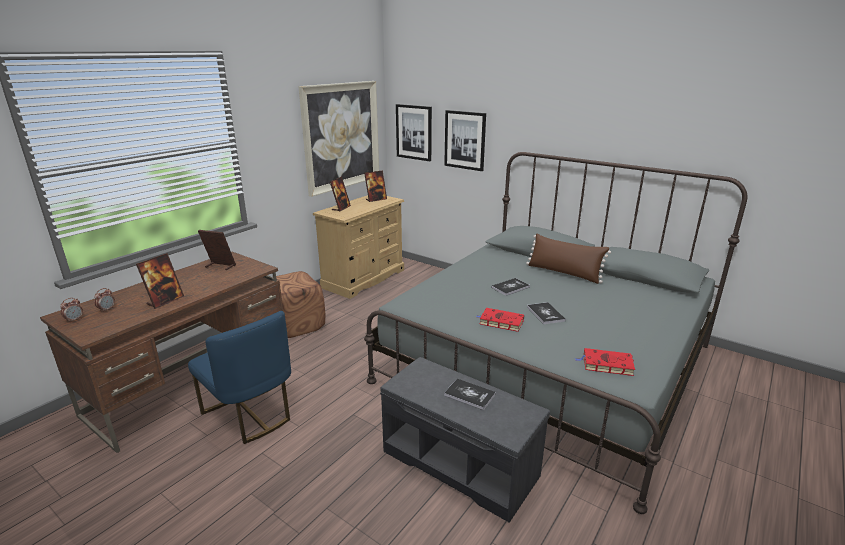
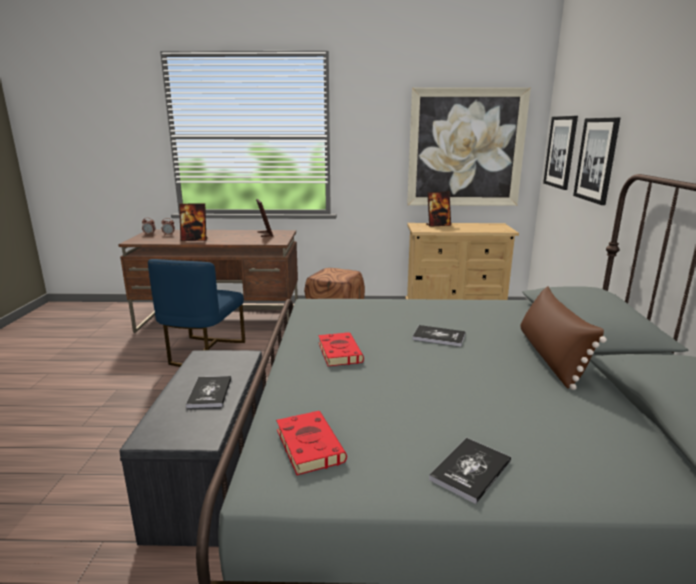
camera: 55 degrees right, 5 degrees down
(376, 199) = (489, 227): picture frame -> none
(545, 314) = (400, 372): book -> book (470, 470)

